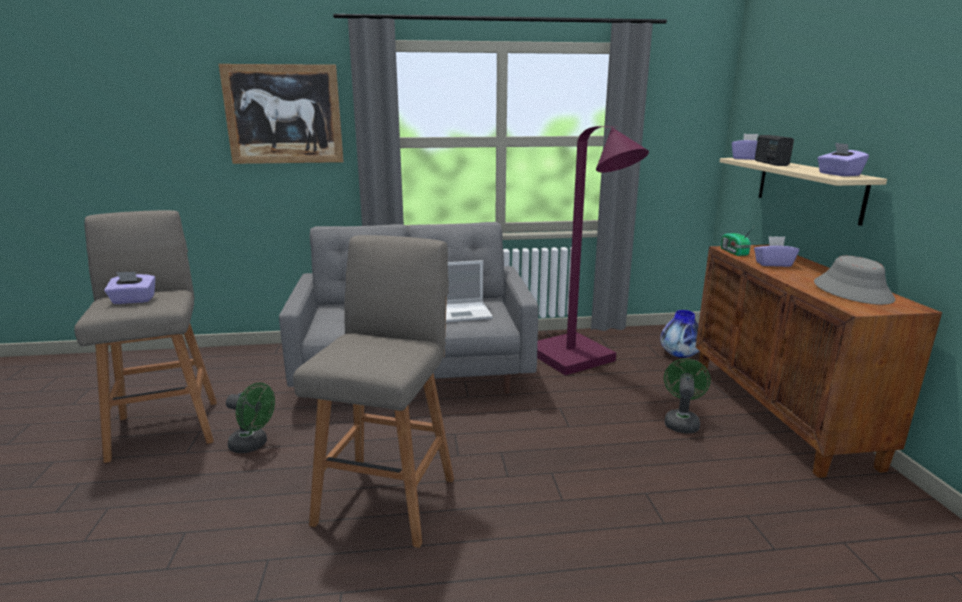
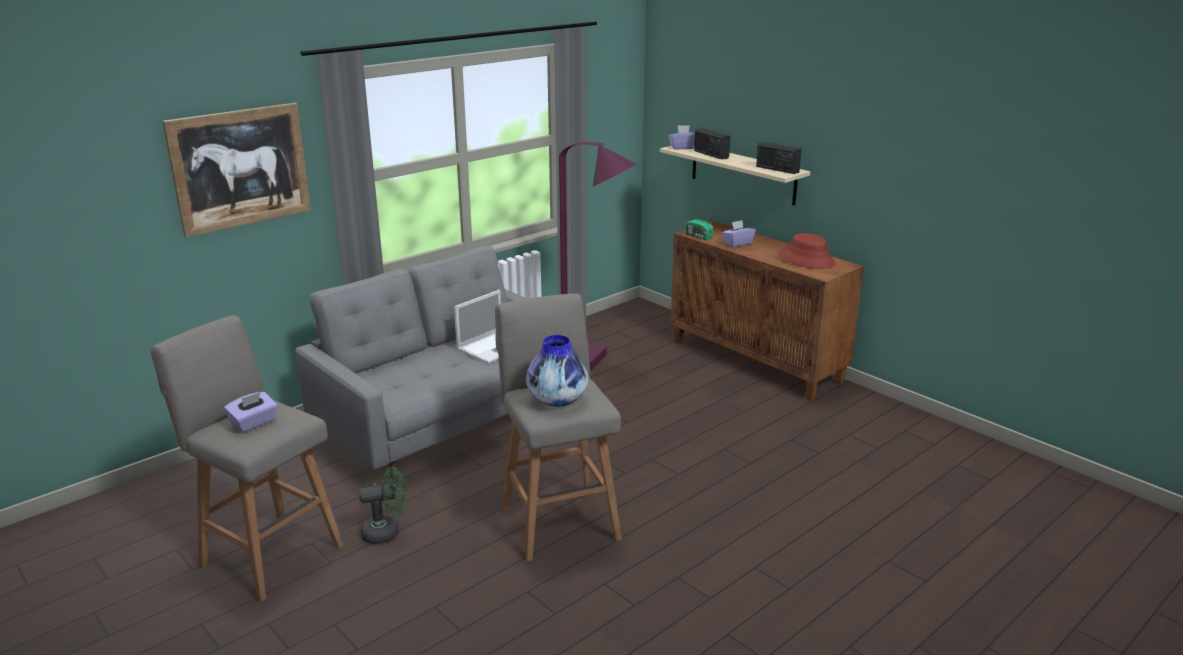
camera: 35 degrees left, 5 degrees up
(680, 354) = (650, 333): vase -> vase (558, 400)
(681, 422) = (701, 391): green fan -> none
(838, 174) = (777, 169): purple tissue box -> radio
(852, 291) = (807, 260): grey hat -> red hat

